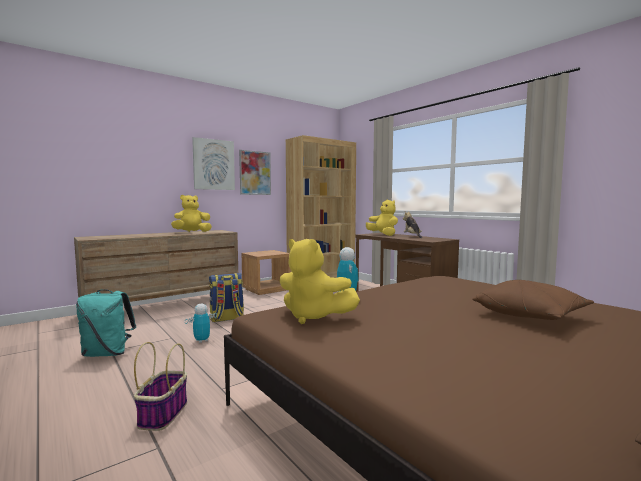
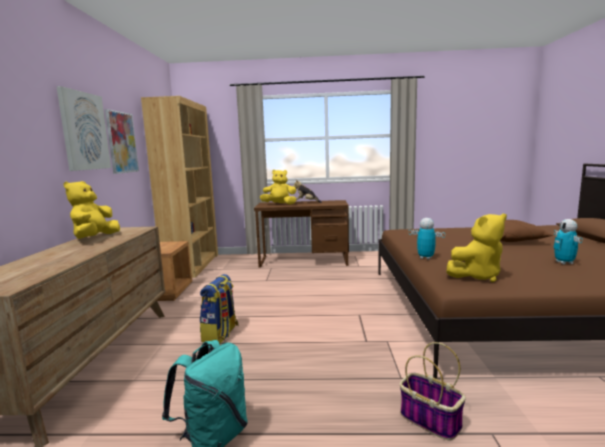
camera: 50 degrees left, 5 degrees up
(202, 341) = (267, 362): toy robot -> toy robot (564, 262)

